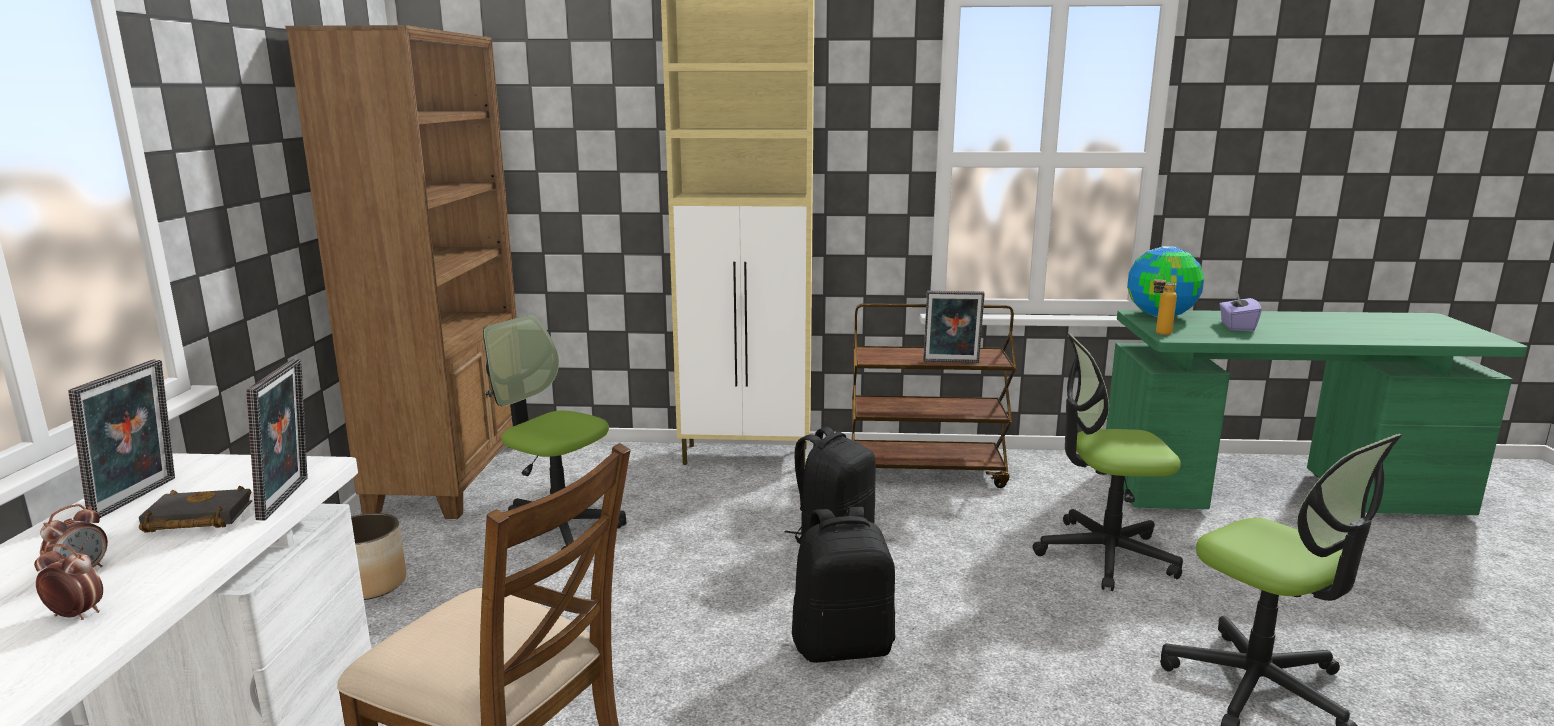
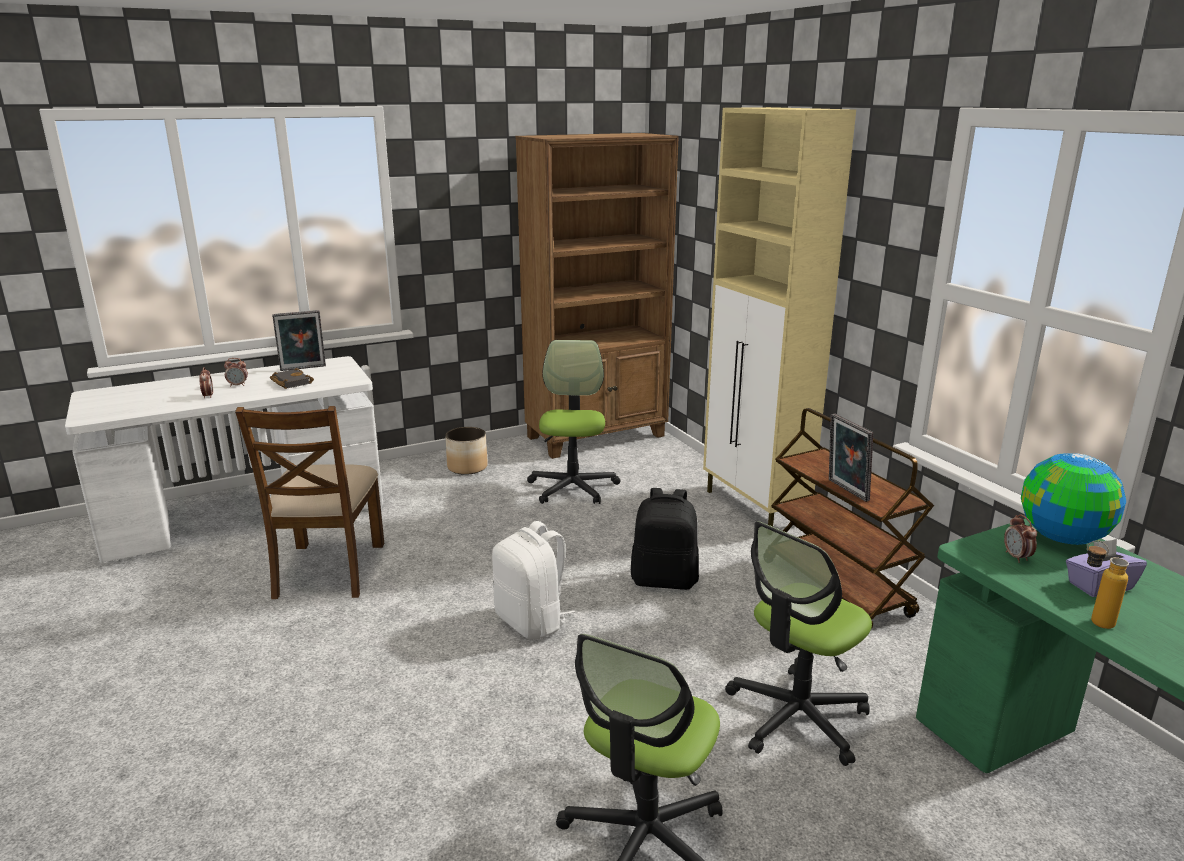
camera: 60 degrees right, 5 degrees up
(289, 498) = (319, 387): picture frame -> none
(843, 645) = (532, 622): black backpack -> white backpack
(1104, 555) = (796, 717): office chair -> office chair turned 105 degrees counterclockwise
(1158, 334) = (971, 543): bottle -> bottle (1092, 620)
(1186, 330) = (1016, 557): none -> alarm clock

